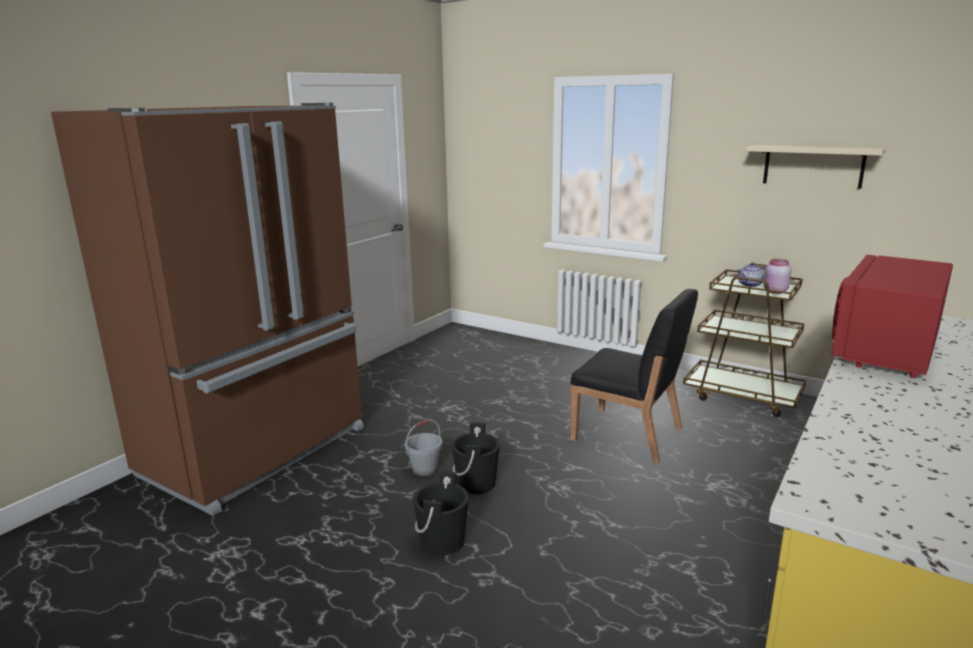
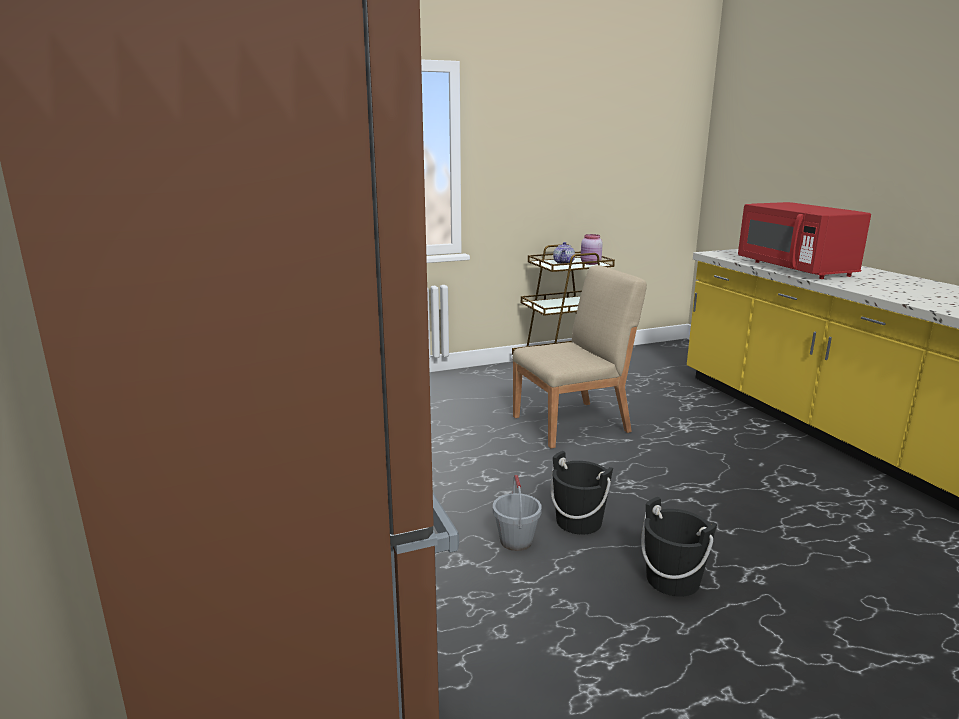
camera: 55 degrees left, 0 degrees up
(628, 435) = (572, 424): black chair -> beige chair
(813, 166) = (582, 152): beige shelf -> none

